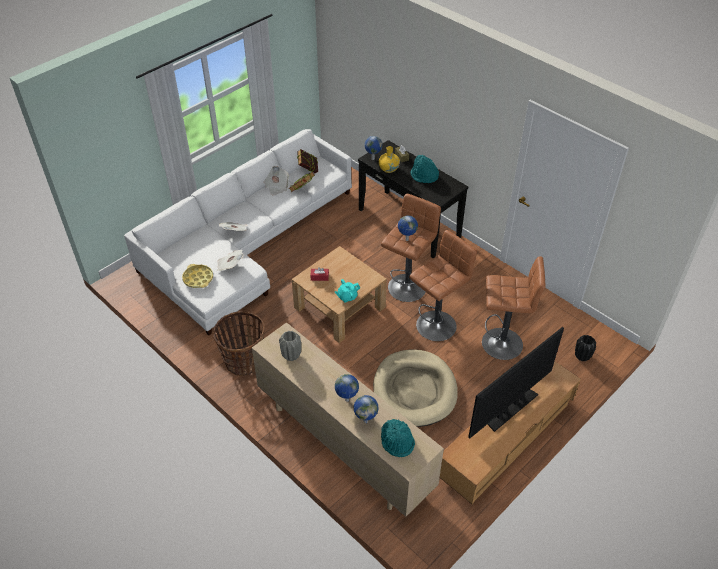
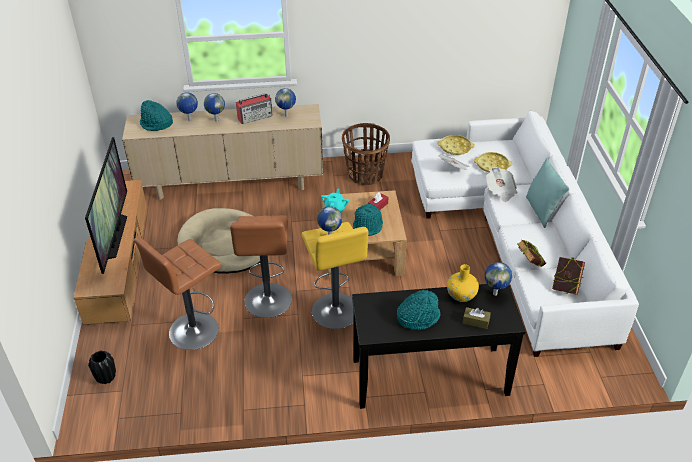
camera: 130 degrees right, 5 degrees down
(206, 248) = (492, 165): none -> yellow tray
(240, 205) = (542, 211): none -> turquoise pillow
(276, 186) = (552, 248): newspaper -> none
(291, 355) = (287, 115): grey vase -> globe
(314, 376) = (255, 117): none -> radio
(346, 270) = (368, 226): none -> turquoise hat
(407, 287) = (335, 311): brown stool -> yellow stool

